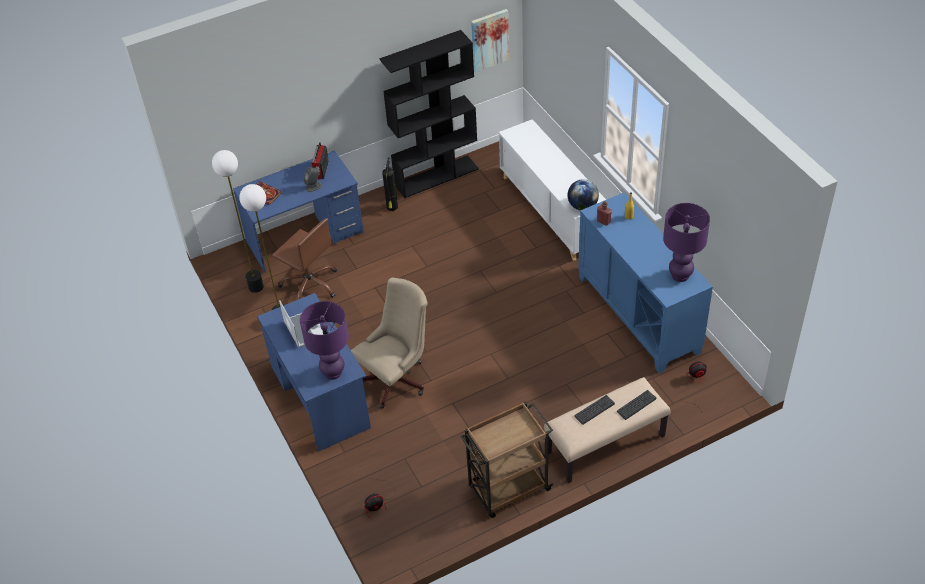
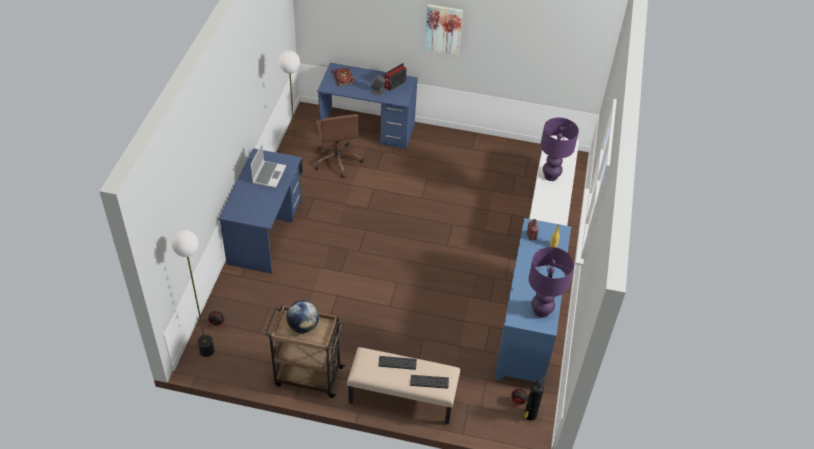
camera: 35 degrees right, 0 degrees up
(255, 287) = (305, 140): floor lamp -> floor lamp (206, 350)
(332, 372) = (253, 212): purple table lamp -> purple table lamp (550, 176)
(392, 207) = (442, 146): fire extinguisher -> fire extinguisher (529, 415)
(397, 378) = (322, 254): beige office chair -> none
(436, 176) = (494, 144): black bookcase -> none
(489, 40) = (577, 58): picture -> picture (443, 29)
(582, 206) = (544, 220): globe -> globe (303, 326)

